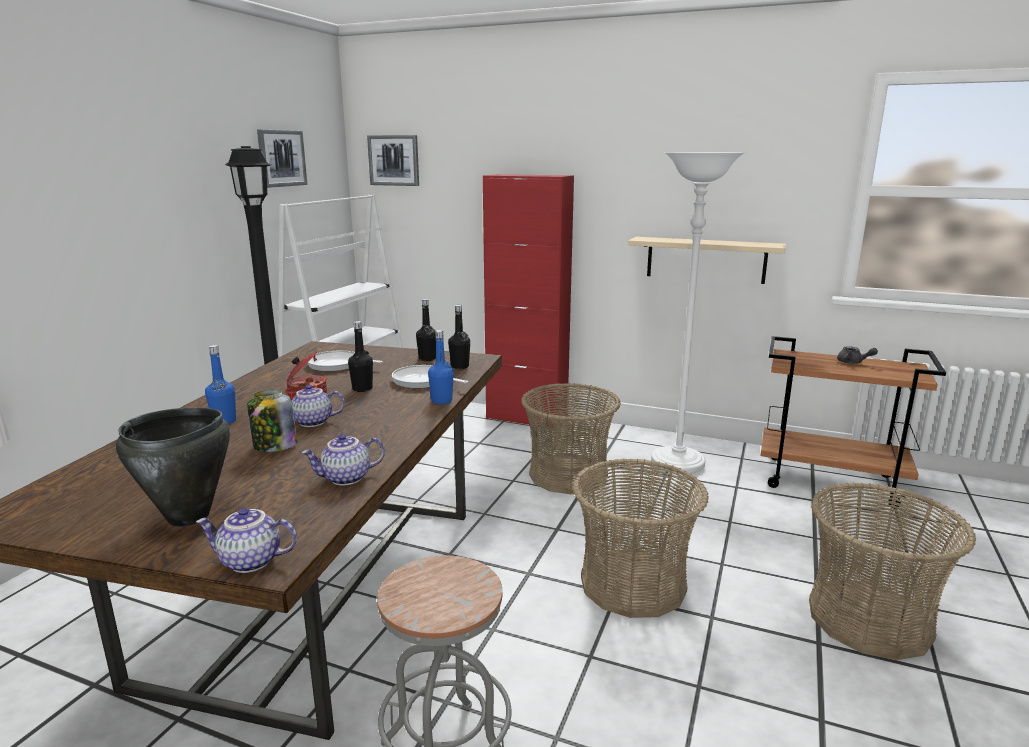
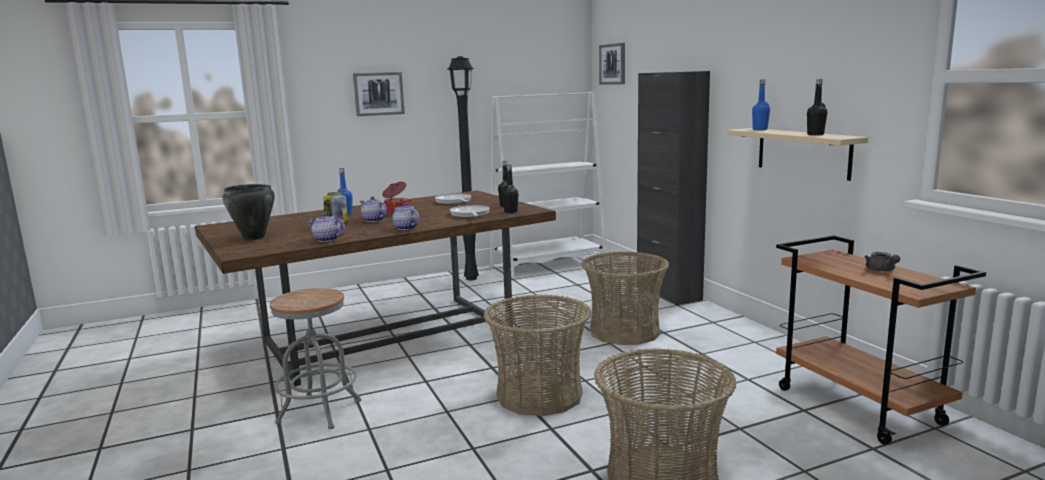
camera: 45 degrees right, 5 degrees down
(249, 562) = (234, 252): teapot -> teapot (405, 228)
(281, 158) = (520, 65): picture -> picture (378, 93)
(362, 389) = (432, 212): black bottle -> black bottle (815, 134)
(441, 401) = (450, 223): blue bottle -> blue bottle (760, 129)
(526, 418) = (668, 293): red cabinet -> black cabinet
(677, 463) = (730, 350): white floor lamp -> none

